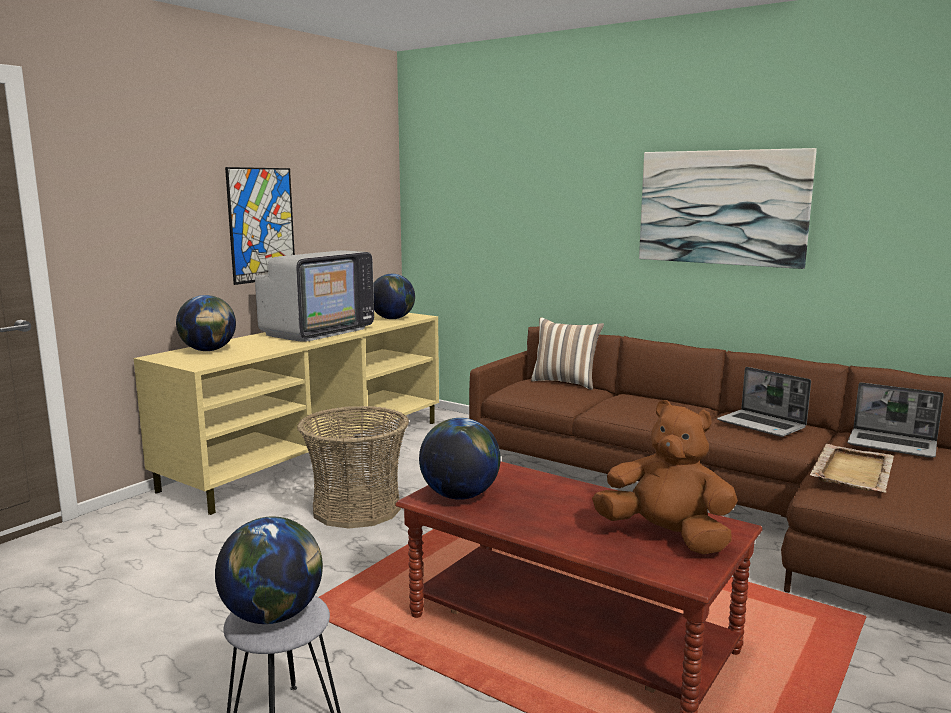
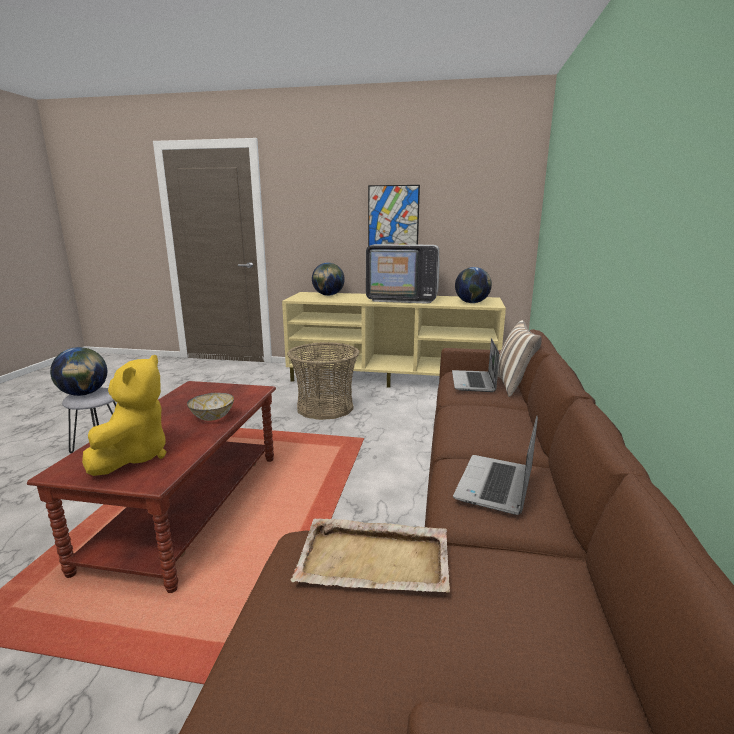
camera: 65 degrees right, 5 degrees up
(459, 495) = (199, 391): globe -> none
(570, 494) = (212, 417): none -> bowl
(666, 536) = (134, 456): brown plush toy -> yellow plush toy
(722, 207) = (643, 204): picture -> none
(893, 445) = (533, 603): laptop -> laptop (474, 382)

